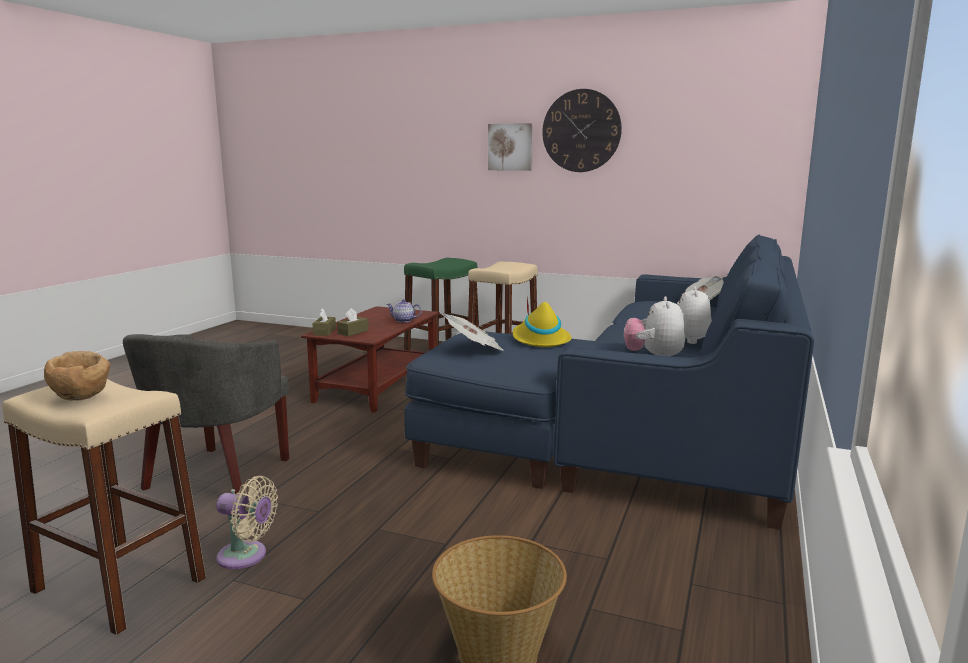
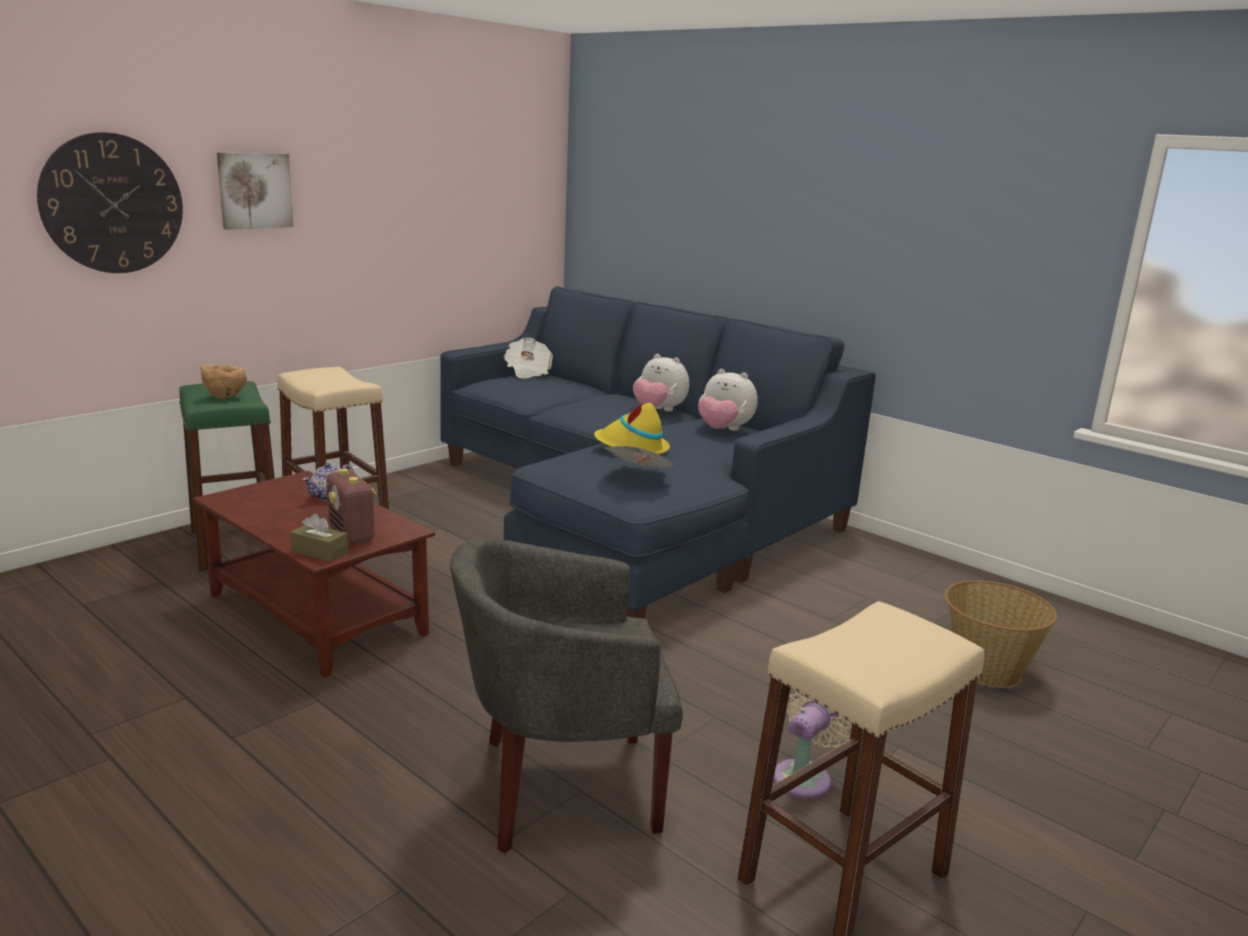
camera: 70 degrees left, 5 degrees up
(82, 398) = (888, 651): brown bowl -> brown bowl (225, 397)
(216, 477) = (561, 787): grey armchair -> grey armchair turned 135 degrees clockwise
(353, 332) = (352, 535): brown tissue box -> radio
(581, 131) = (354, 167): wall clock -> wall clock (112, 204)

